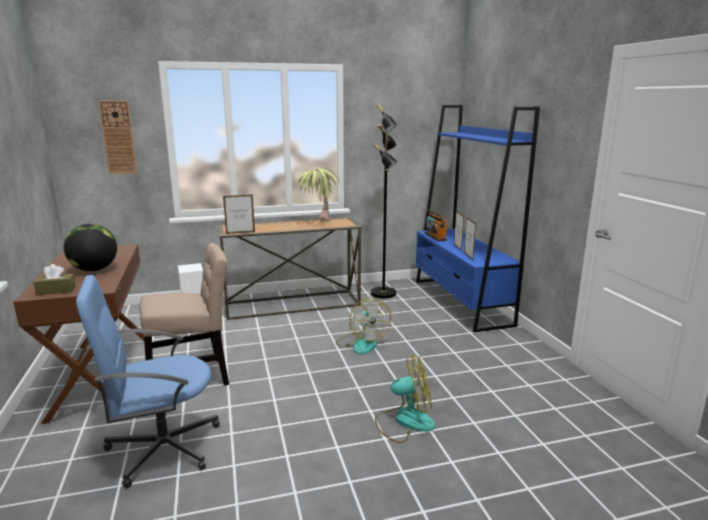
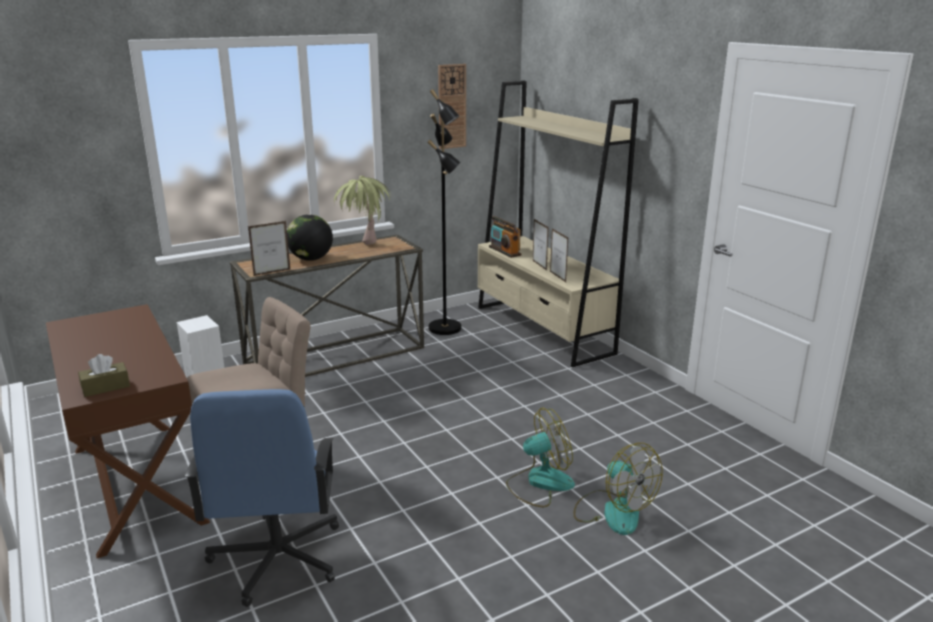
camera: 15 degrees left, 5 degrees up
(94, 270) = (127, 351): globe -> globe (311, 259)
(118, 137) = (77, 151): wall clock -> wall clock (452, 106)
(162, 448) = (277, 559): blue office chair -> blue office chair turned 60 degrees counterclockwise
(362, 343) = (449, 398): fan -> fan (613, 511)
(461, 302) = (543, 330): blue bookcase -> beige bookcase

